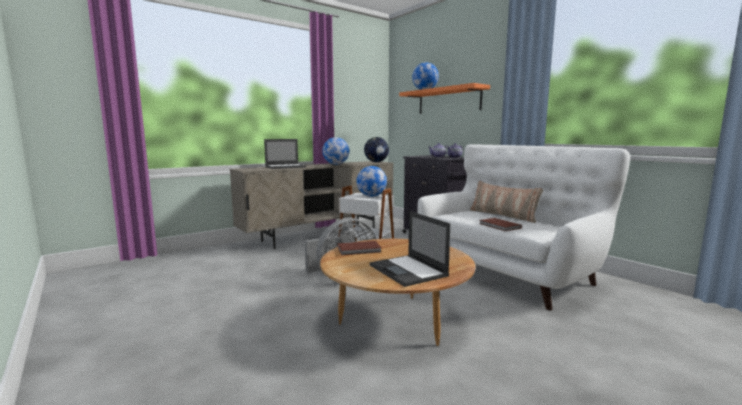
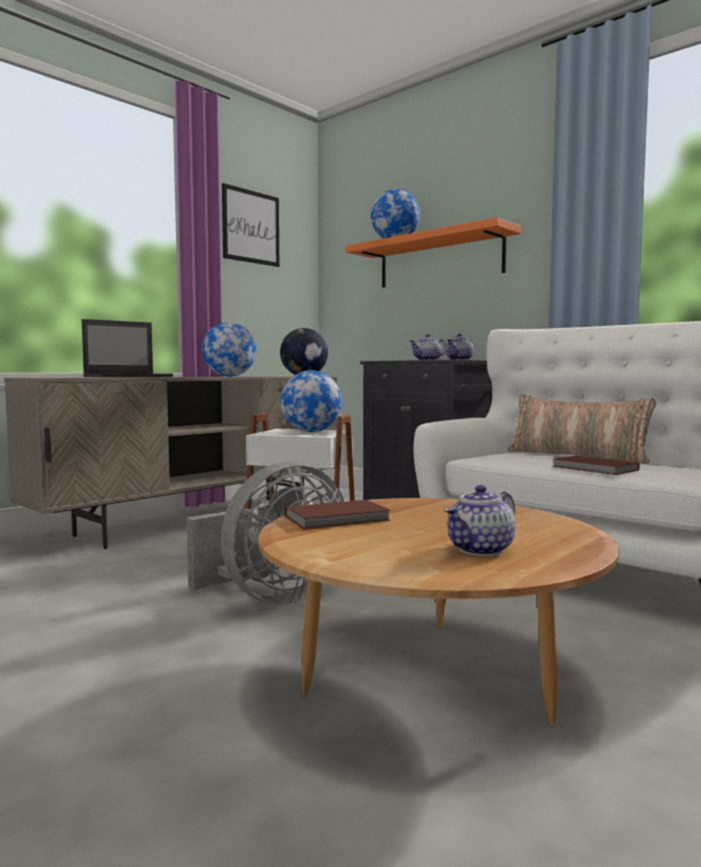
camera: 10 degrees left, 5 degrees down
(350, 82) = (251, 227): none -> picture
(408, 271) = (481, 550): laptop -> teapot

